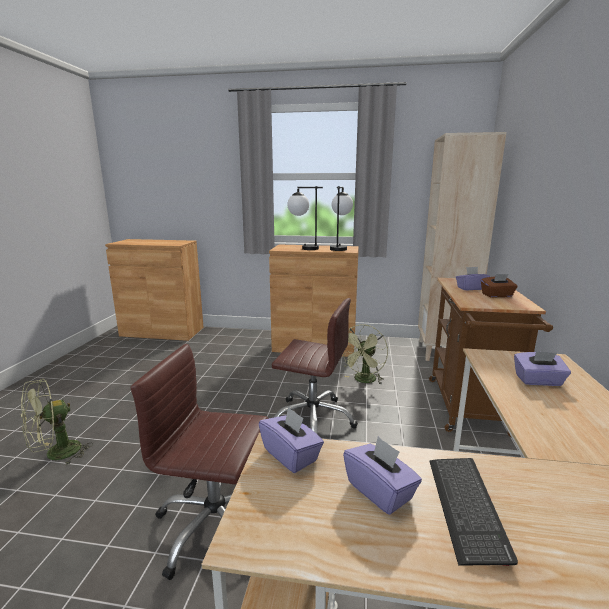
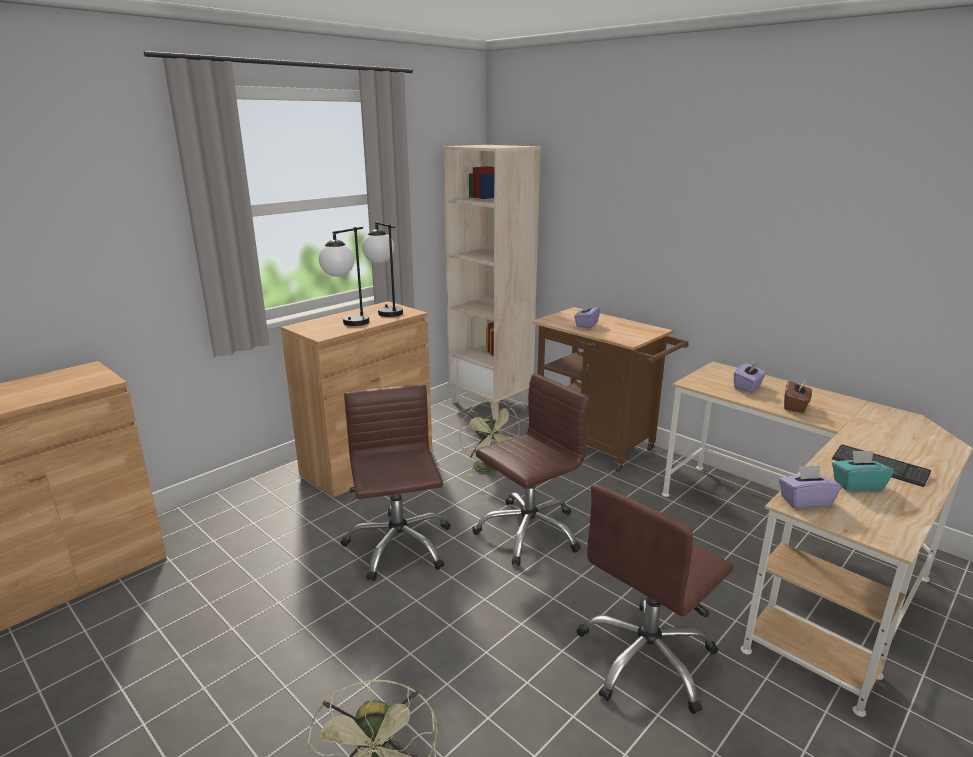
camera: 55 degrees left, 5 degrees up
(249, 383) = (398, 545): none -> brown office chair
(380, 491) = (857, 484): purple tissue box -> turquoise tissue box
(497, 295) = (618, 326): brown tissue box -> brown tissue box (795, 406)

